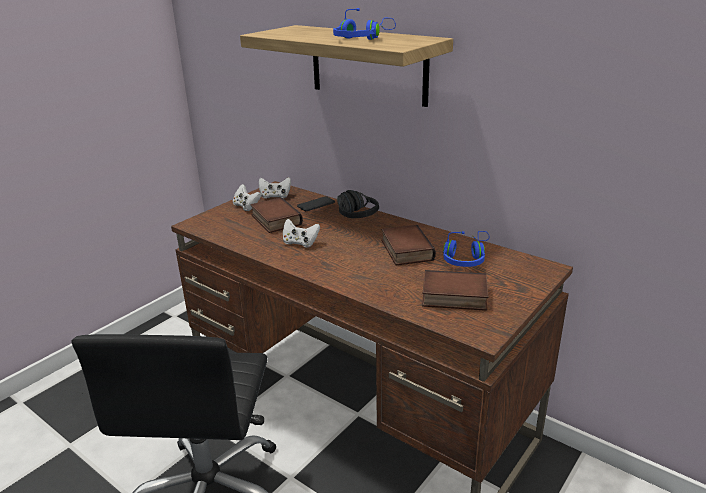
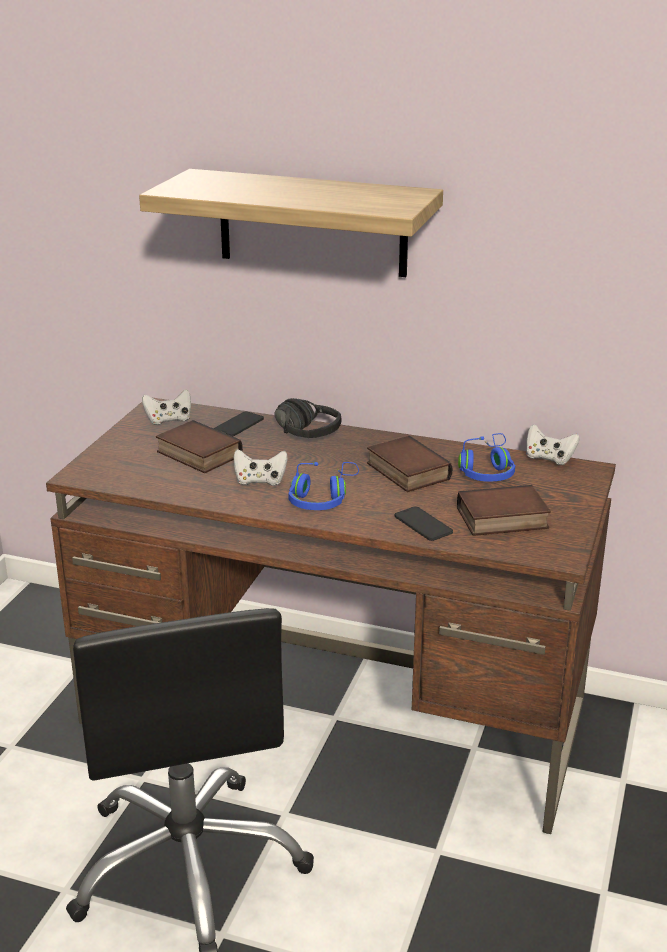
camera: 20 degrees left, 0 degrees up
(246, 207) = (138, 440): white game controller -> white game controller (549, 458)
(361, 39) = (328, 196): blue headphones -> blue headphones (322, 498)
(390, 291) = (423, 524): none -> phone

